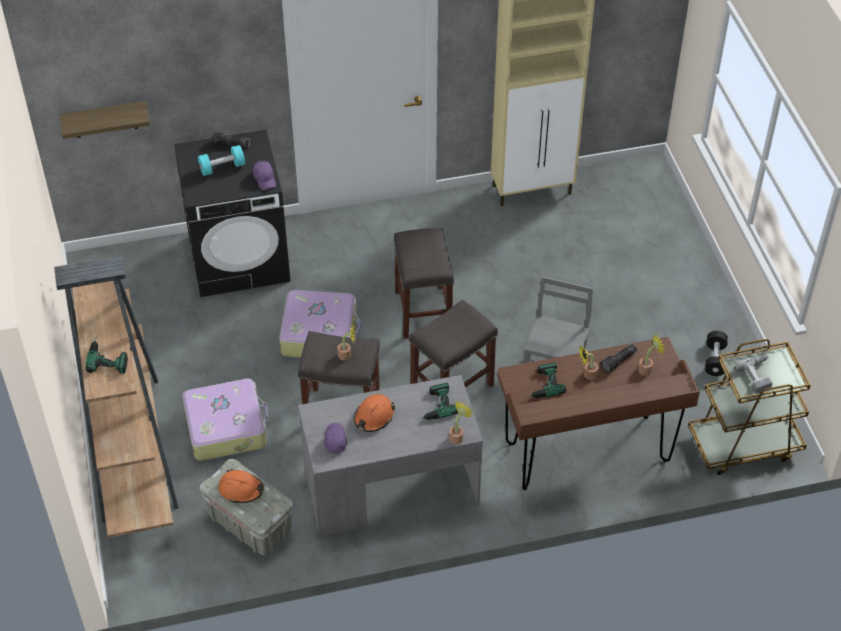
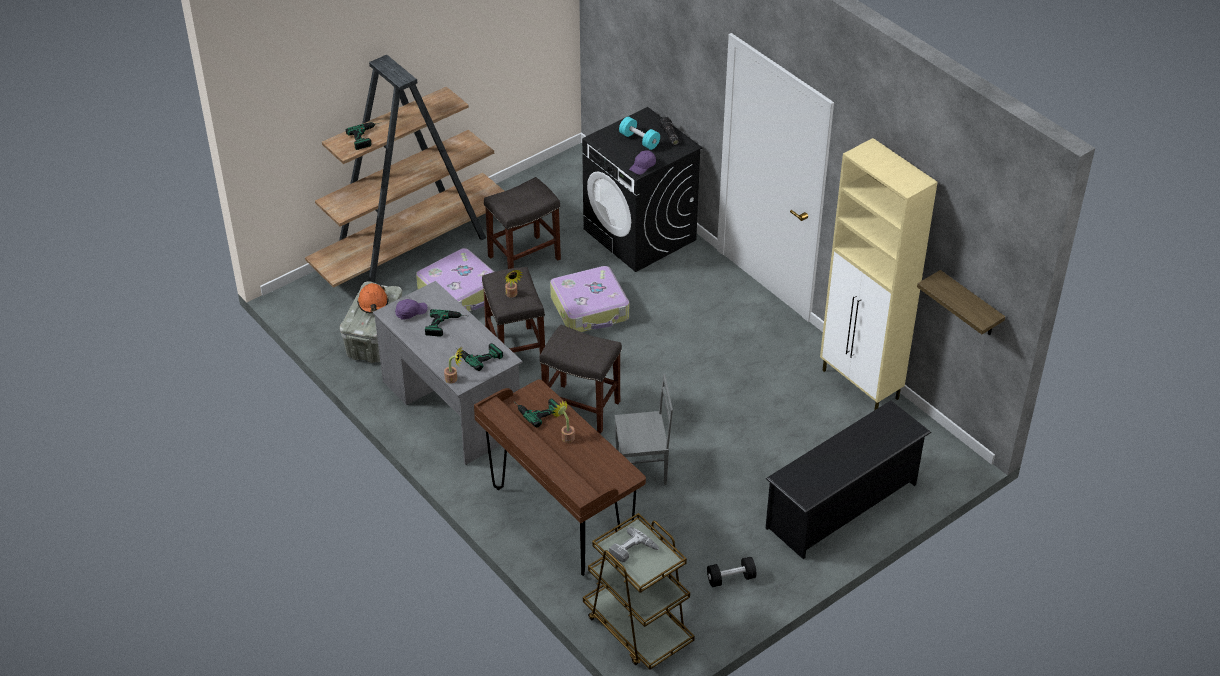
camera: 65 degrees right, 5 degrees down
(105, 120) = (616, 49): shelf -> shelf (970, 305)
(374, 417) = (447, 325): orange hard hat -> power drill
(422, 311) = (656, 361): grey stool -> grey stool (524, 257)
(618, 362) = (594, 452): flashlight -> none
(647, 369) = (597, 473): potted plant -> none
(666, 257) = (842, 506): none -> black shoe rack

